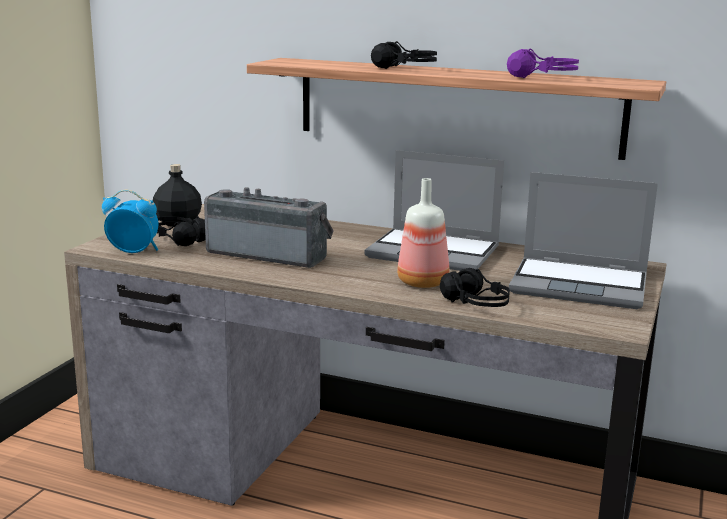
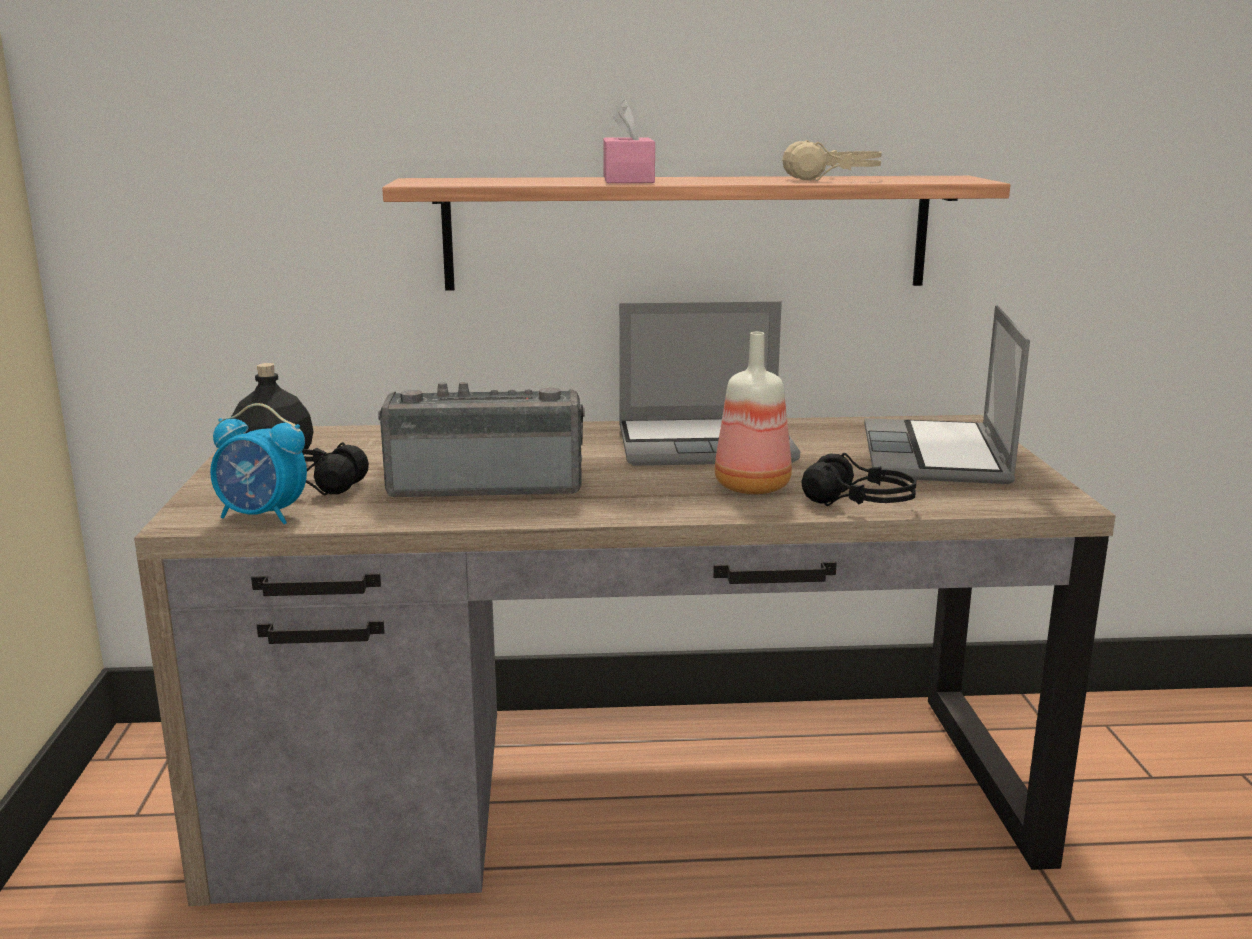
camera: 25 degrees left, 0 degrees up
(134, 251) = (262, 516): alarm clock -> alarm clock turned 150 degrees counterclockwise
(405, 68) = (628, 179): black headphones -> pink tissue box
(542, 77) = (832, 179): purple headphones -> beige headphones
(581, 285) = (937, 456): laptop -> laptop turned 105 degrees clockwise

